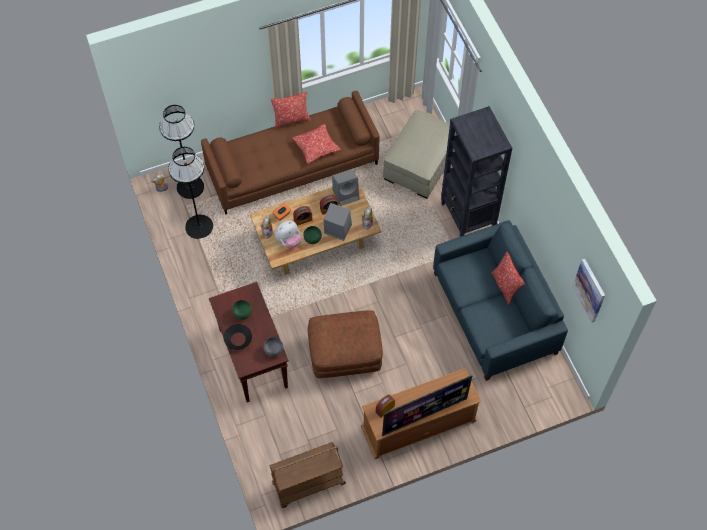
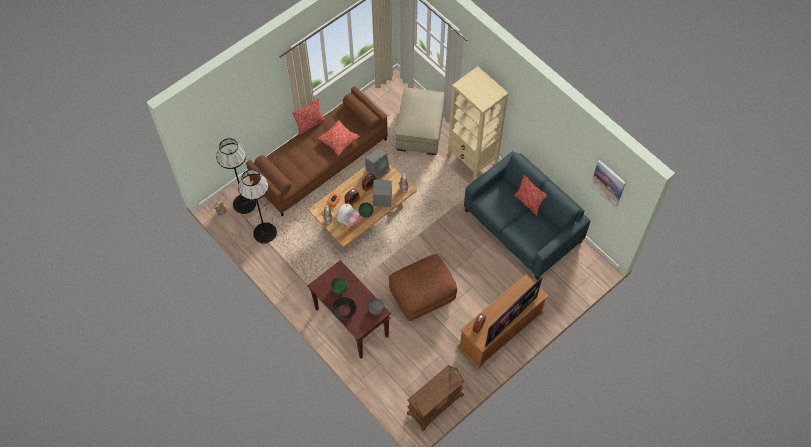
camera: 20 degrees left, 0 degrees up
(467, 217) = (473, 160): black bookcase -> beige bookcase

